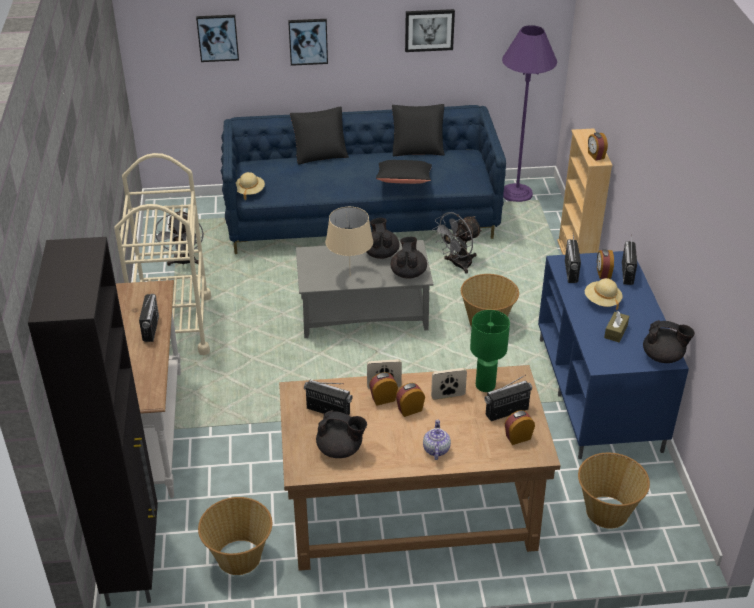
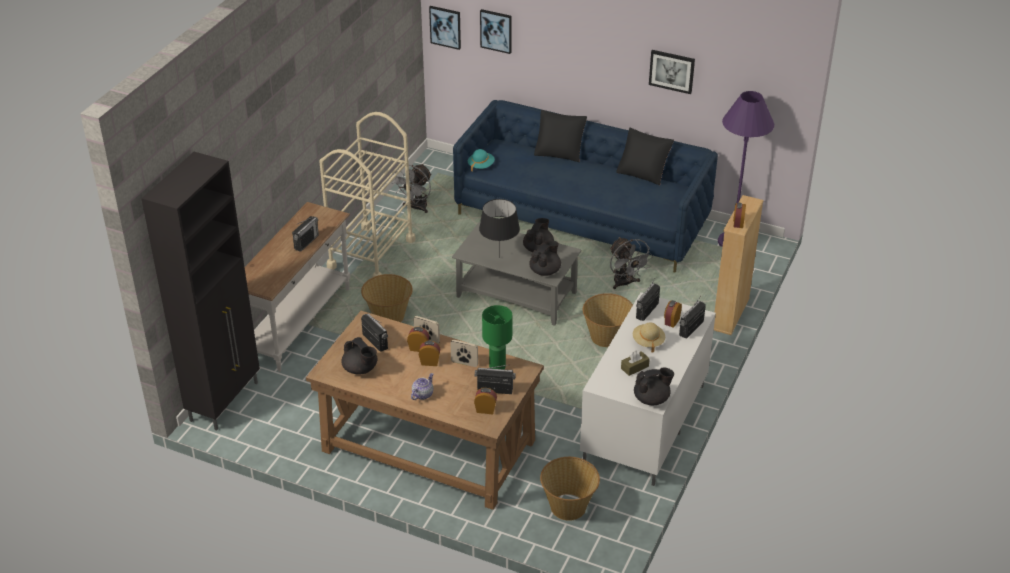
camera: 30 degrees right, 0 degrees up
(239, 558) = (291, 427): basket -> basket (388, 317)
(249, 191) = (481, 166): beige hat -> turquoise hat
(308, 41) = (568, 53): picture -> picture (445, 27)
(349, 276) = (499, 257): beige table lamp -> black table lamp
(404, 181) = (606, 196): black pillow -> none
(457, 265) = (625, 284): grey fan -> grey fan turned 105 degrees counterclockwise
(600, 394) = (645, 424): blue tv stand -> white tv stand
(663, 357) = (652, 399): black teapot -> black teapot turned 60 degrees counterclockwise

